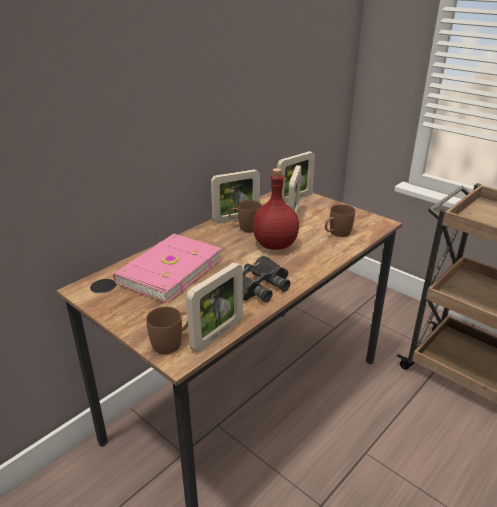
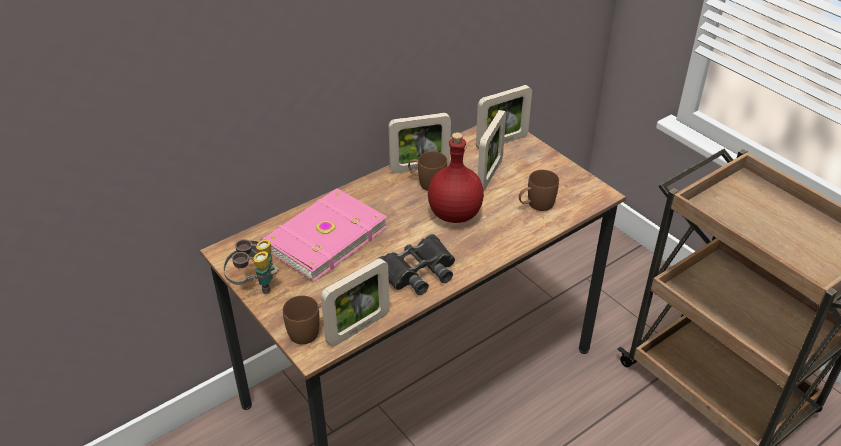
camera: 10 degrees right, 10 degrees up
(111, 311) = (254, 285): none -> binoculars

